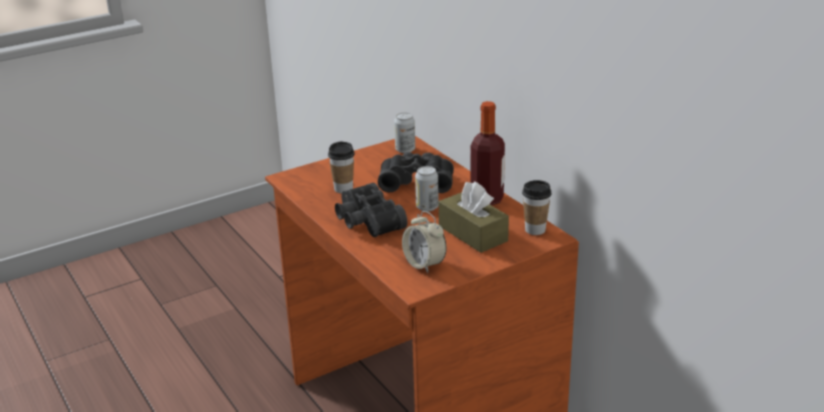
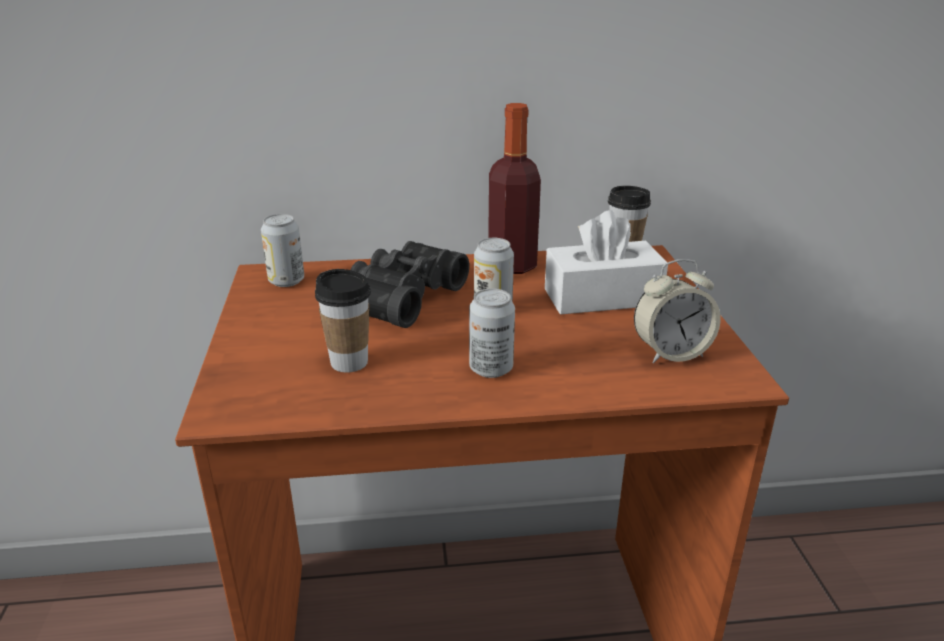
camera: 65 degrees left, 0 degrees up
(366, 221) = (491, 369): black binoculars -> can
(473, 233) = (602, 297): brown tissue box -> white tissue box

